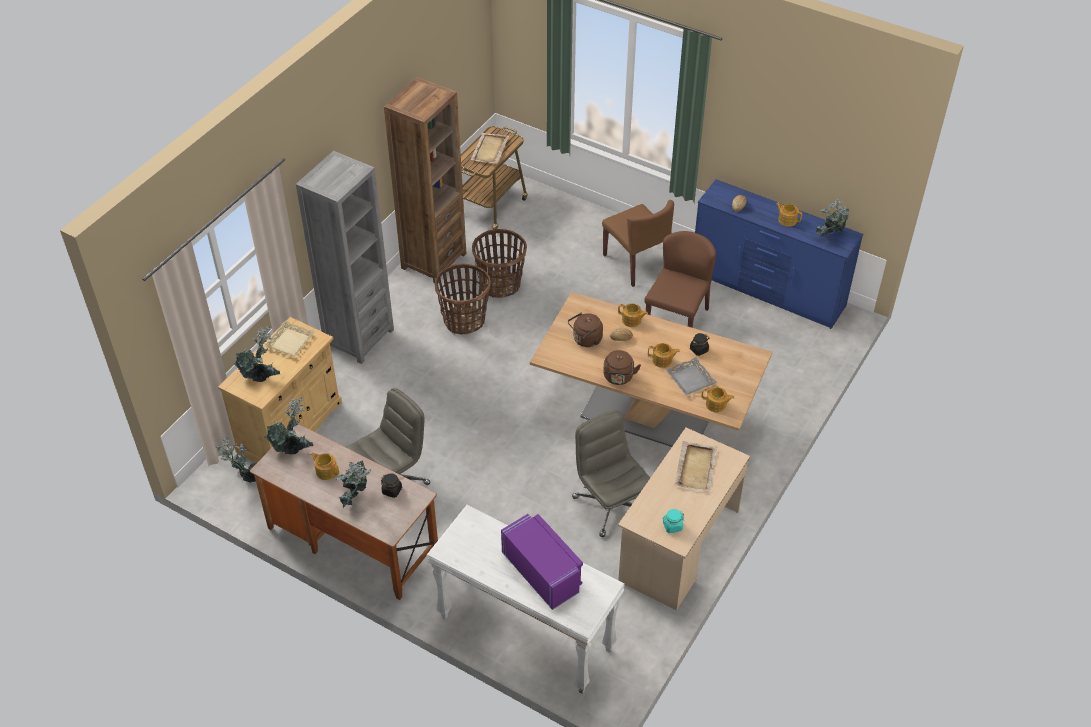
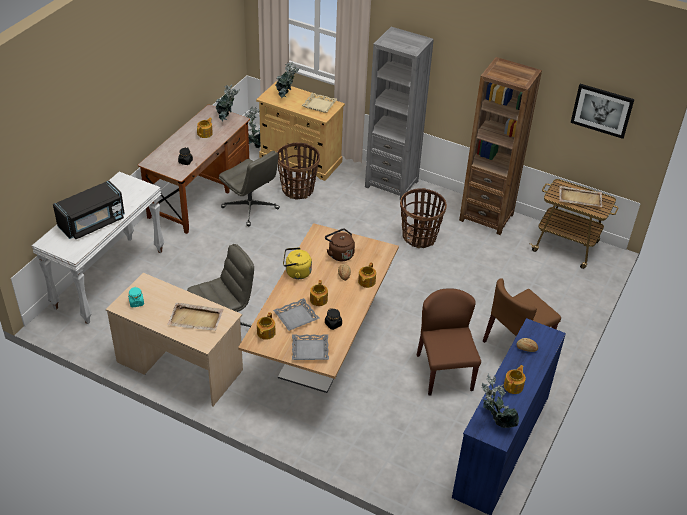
camera: 85 degrees right, 5 degrees down
(356, 497) = (181, 147): potted plant -> none
(457, 63) = (602, 110): none -> picture
(500, 285) = (466, 256): basket -> basket (298, 189)
(542, 573) = (92, 223): purple microwave -> black microwave
(618, 378) = (296, 273): brown kettle -> yellow kettle
(676, 319) = (444, 372): brown chair -> brown chair turned 120 degrees counterclockwise
(737, 369) = (310, 349): none -> grey tray

